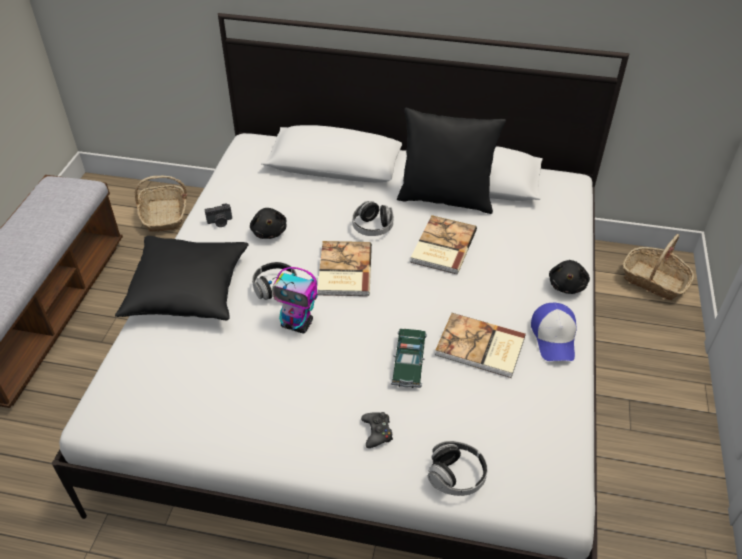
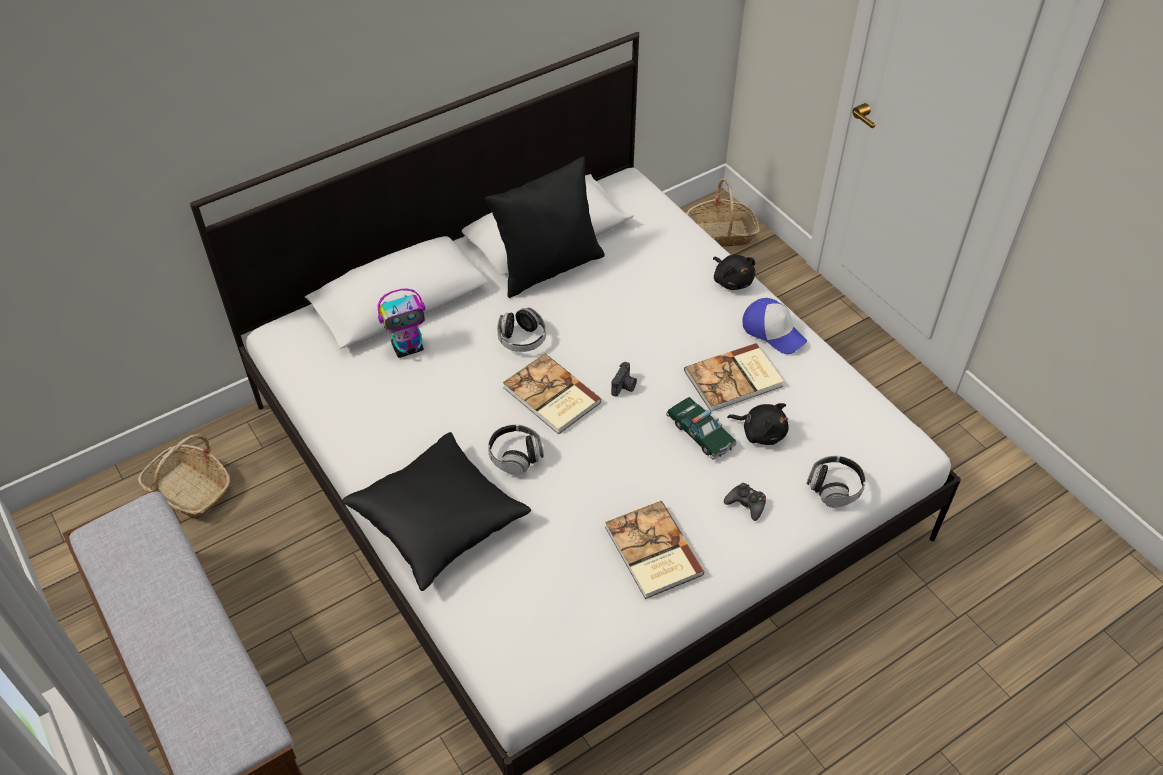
camera: 45 degrees left, 5 degrees up
(220, 222) = (373, 435): camera -> camera (624, 387)
(269, 231) = (434, 410): black plush toy -> black plush toy (761, 432)
(297, 324) = (578, 471): toy robot -> toy robot (408, 348)
(442, 246) = (601, 315): book -> book (652, 552)

